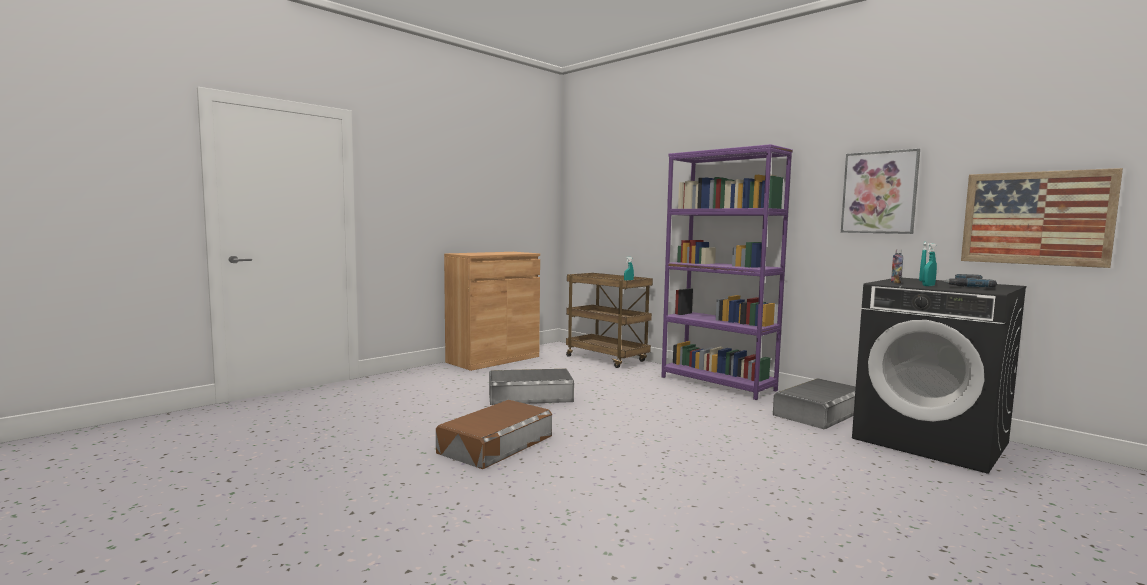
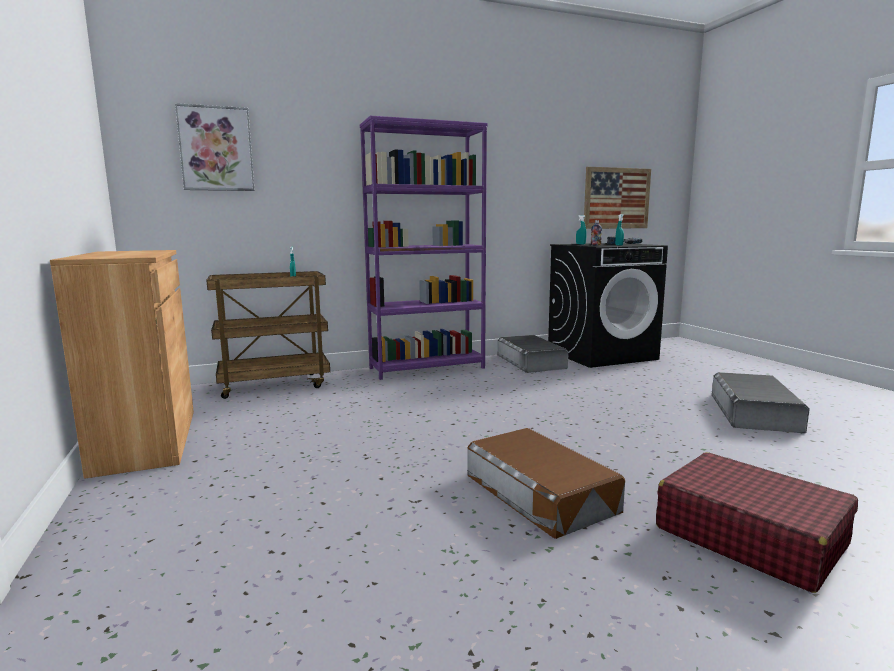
camera: 65 degrees left, 5 degrees up
(470, 511) = (748, 536): none -> red suitcase
(530, 396) = (369, 445): grey storage box -> grey storage box (753, 412)
(879, 192) = (534, 176): picture -> picture (216, 149)

